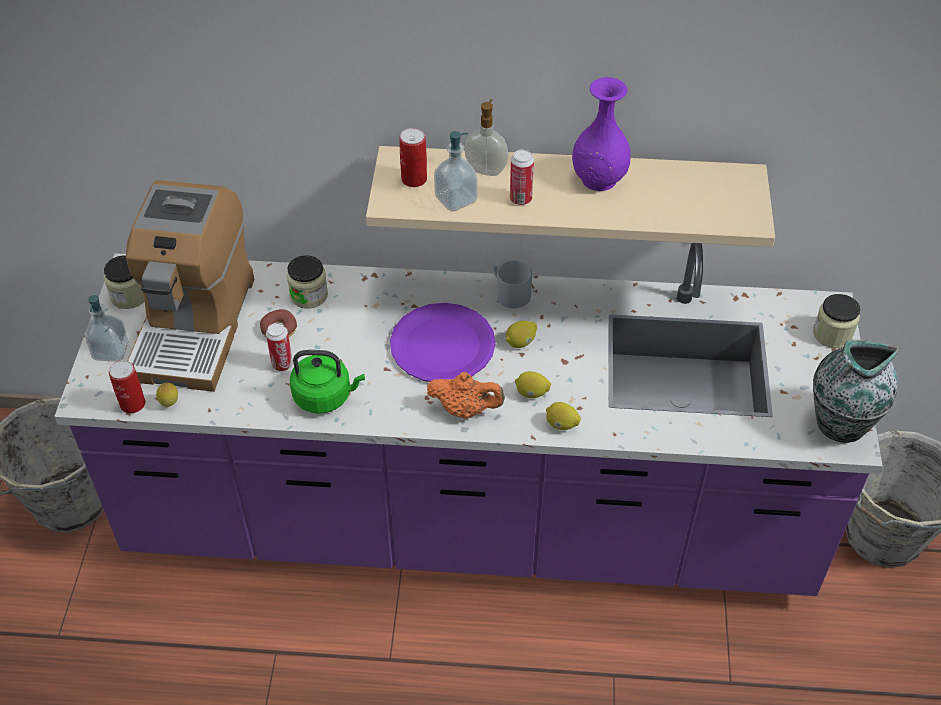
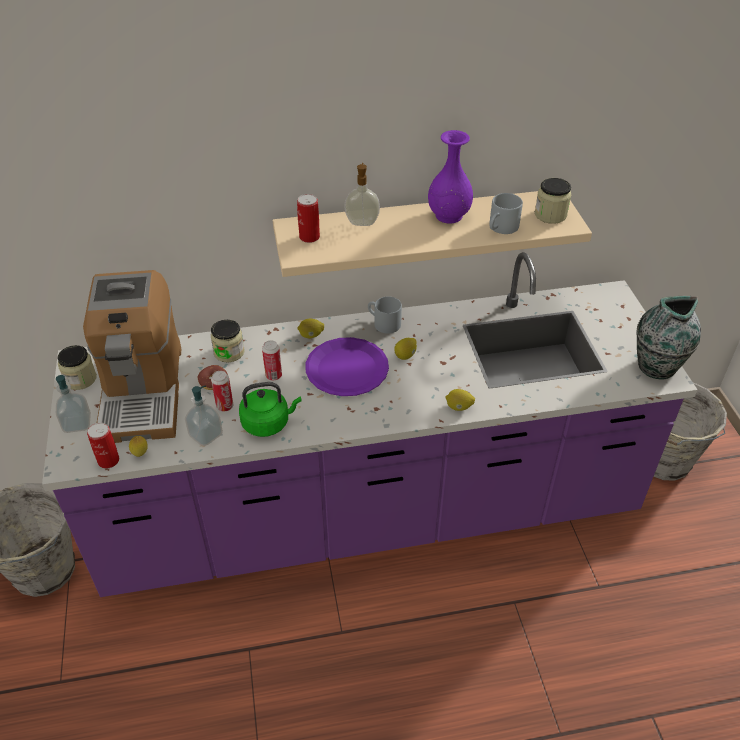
camera: 15 degrees left, 5 degrees down
(456, 199) = (347, 245): soap dispenser -> soap dispenser (206, 435)
(465, 409) = (382, 411): orange teapot -> none
(520, 199) = (396, 237): can -> can (273, 376)
(531, 393) = (427, 389): lemon -> lemon (311, 335)
(658, 210) = (501, 228): none -> grey mug
(832, 334) = (623, 309): jar -> jar (550, 215)

